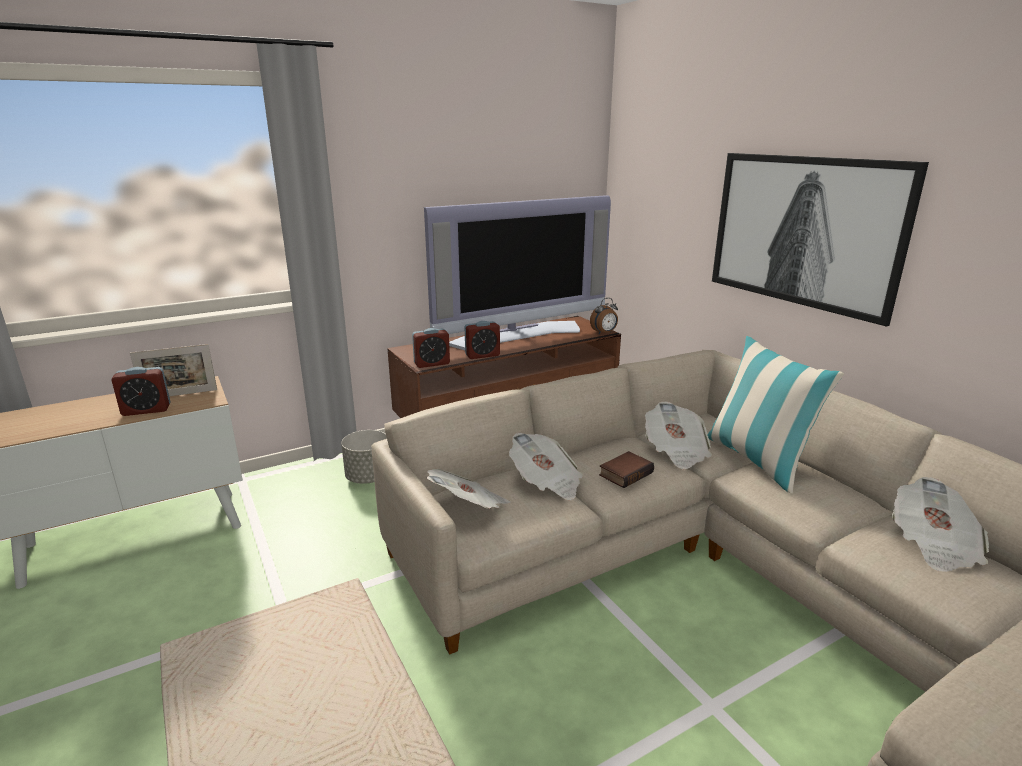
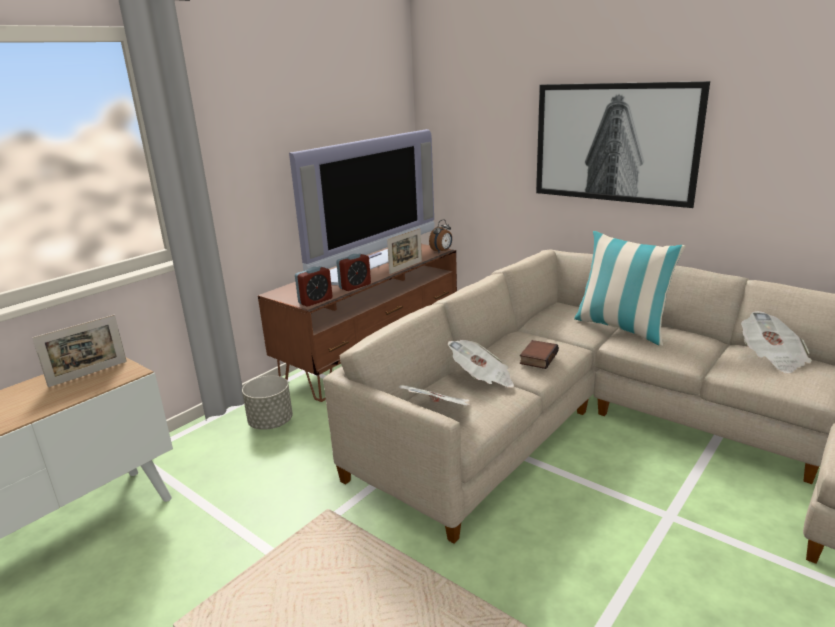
camera: 20 degrees left, 0 degrees up
(146, 410) = (66, 395): alarm clock -> none
(550, 344) = (406, 267): none -> picture frame
(676, 451) = (559, 334): newspaper -> none

